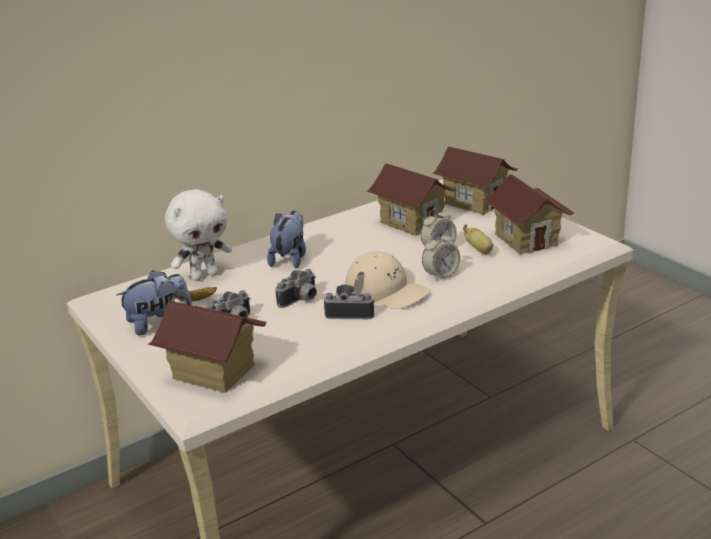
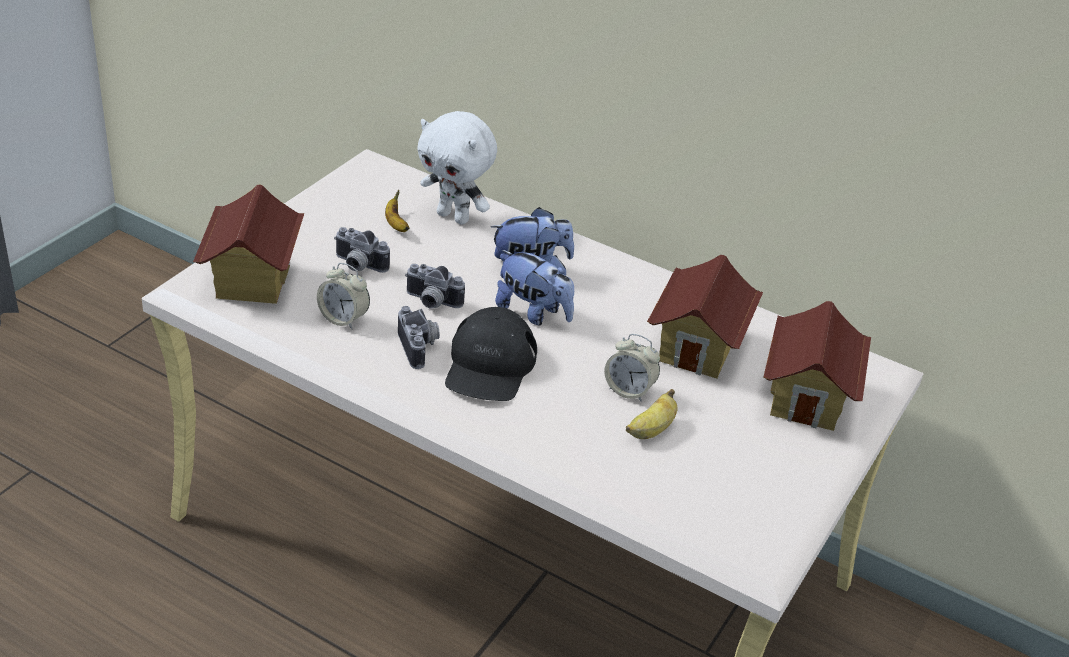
camera: 60 degrees right, 10 degrees up
(159, 323) = (336, 216): plush toy -> plush toy (534, 313)
(386, 290) = (489, 366): beige cap -> black cap
(441, 275) = (556, 406): alarm clock -> alarm clock (343, 319)
(526, 239) = (714, 474): toy house -> none

